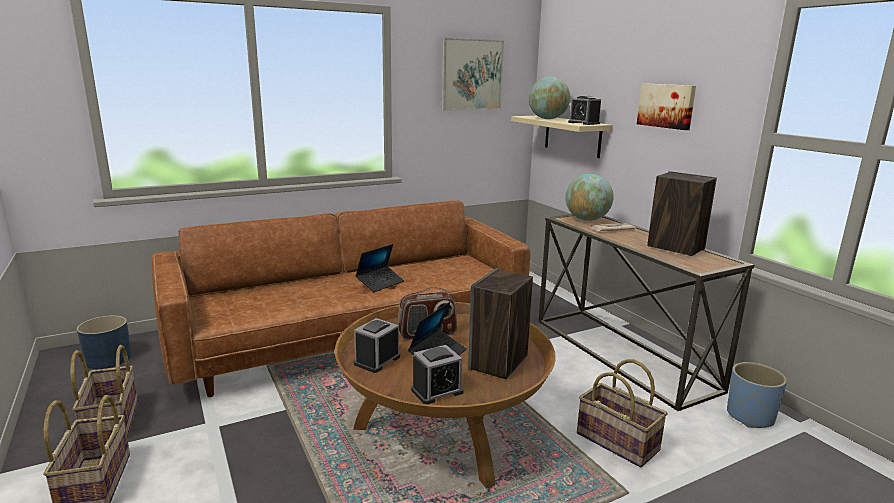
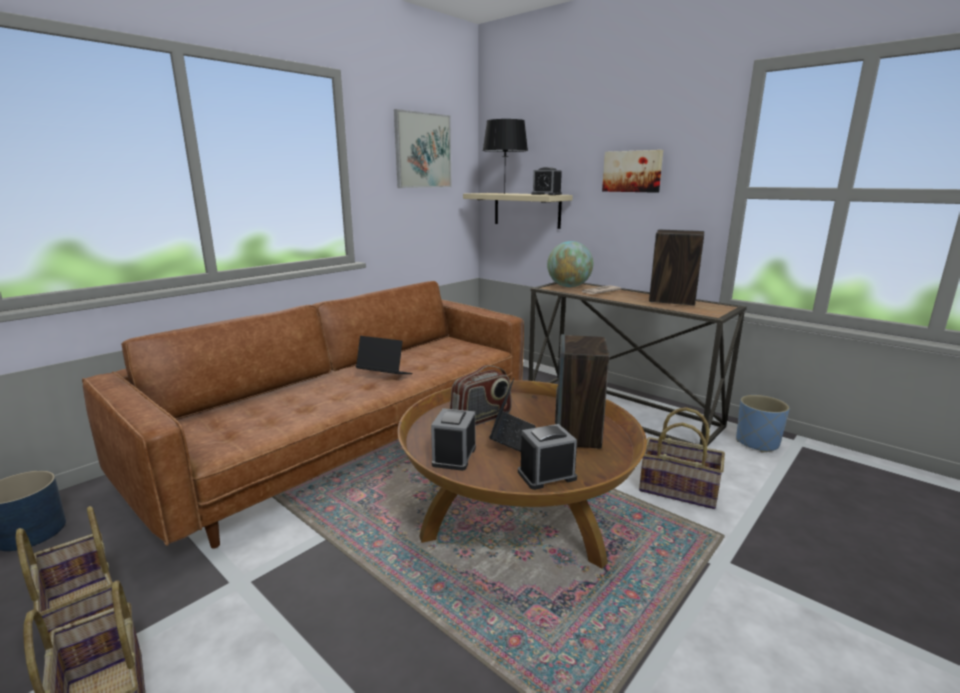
camera: 20 degrees left, 0 degrees up
(380, 283) = (384, 375): laptop -> laptop turned 90 degrees counterclockwise
(437, 391) = (546, 475): alarm clock -> alarm clock turned 150 degrees counterclockwise
(547, 119) = (504, 193): globe -> black table lamp

